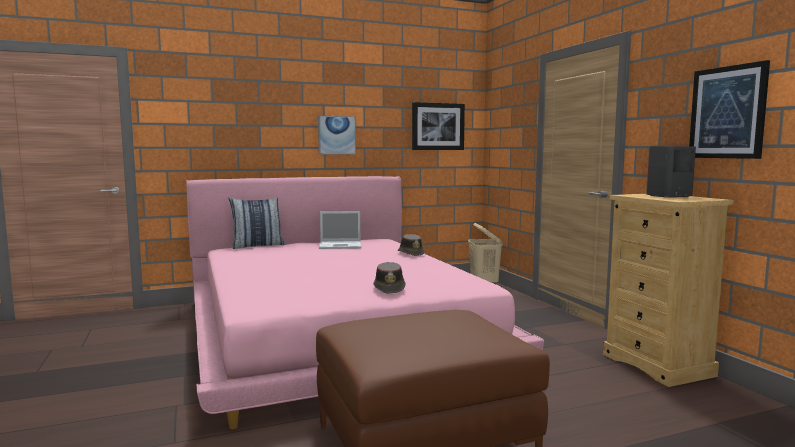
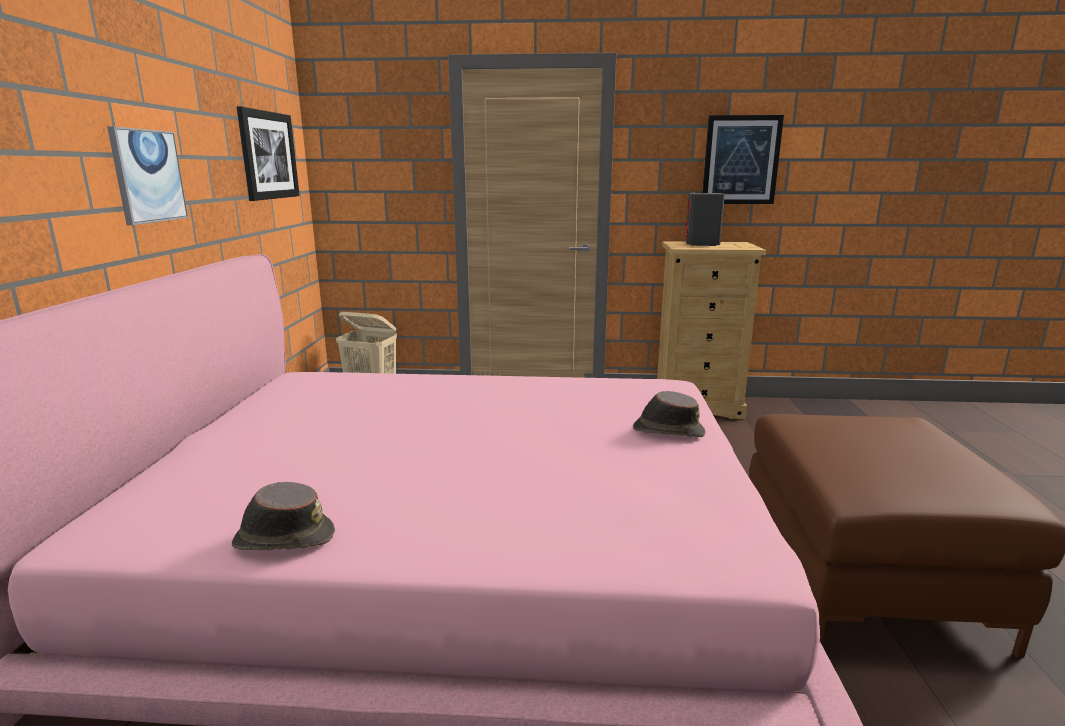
camera: 65 degrees left, 10 degrees up
(257, 246) = (135, 486): pillow -> none
(341, 245) = (300, 410): laptop -> none
(411, 253) = (447, 380): brown hat -> brown hat (283, 538)

